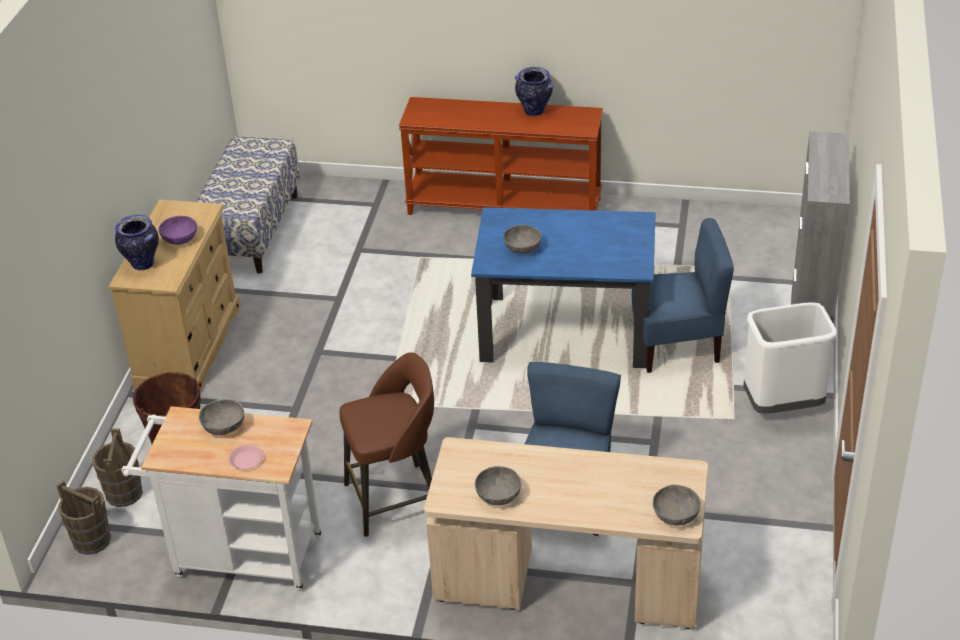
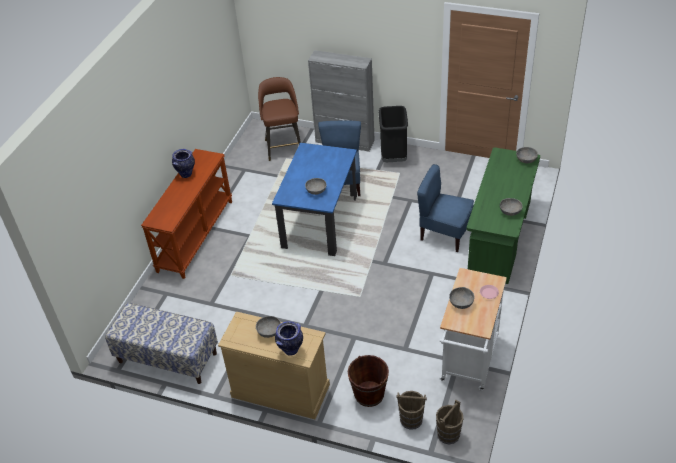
camera: 80 degrees left, 5 degrees up
(180, 239) = (269, 332): purple bowl -> grey bowl
(395, 499) = (434, 296): brown stool -> brown stool (283, 147)
(567, 585) = (500, 238): beige desk -> green desk
(783, 404) = (393, 157): white trash can -> black trash can

